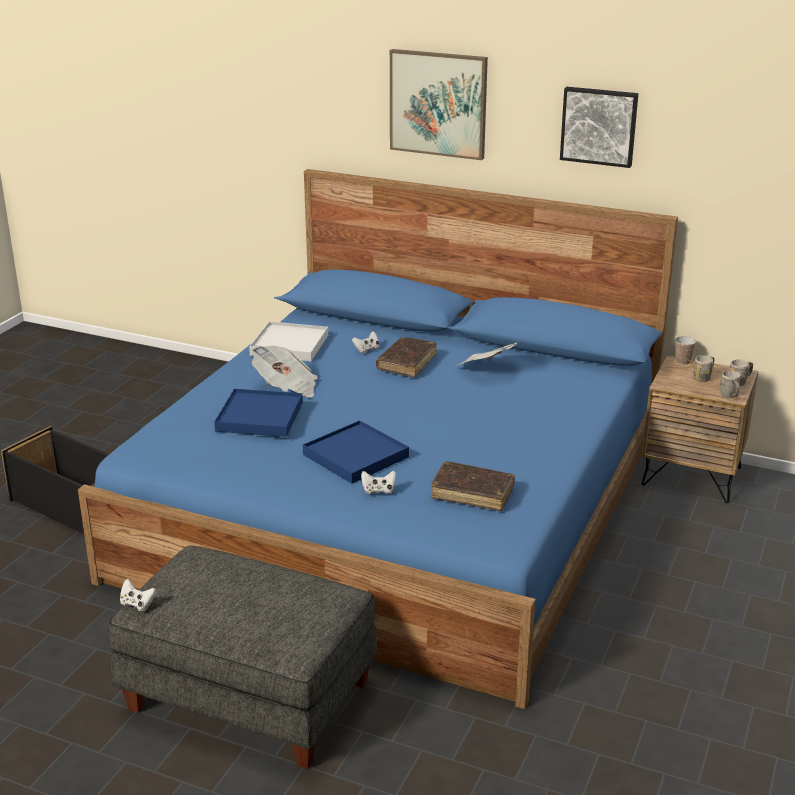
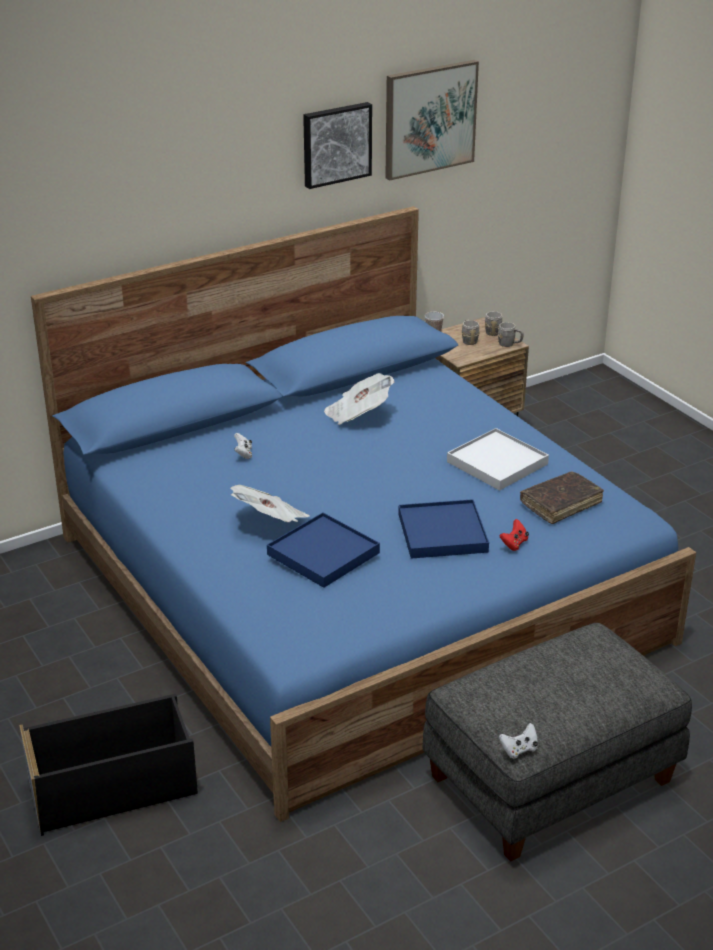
camera: 55 degrees left, 5 degrees up
(289, 345) = (177, 489): white tray -> white tray (497, 463)
(378, 491) = (514, 544): white game controller -> red game controller
(407, 363) = (299, 445): brown book -> none
(438, 103) = (175, 171): picture -> picture (429, 119)

